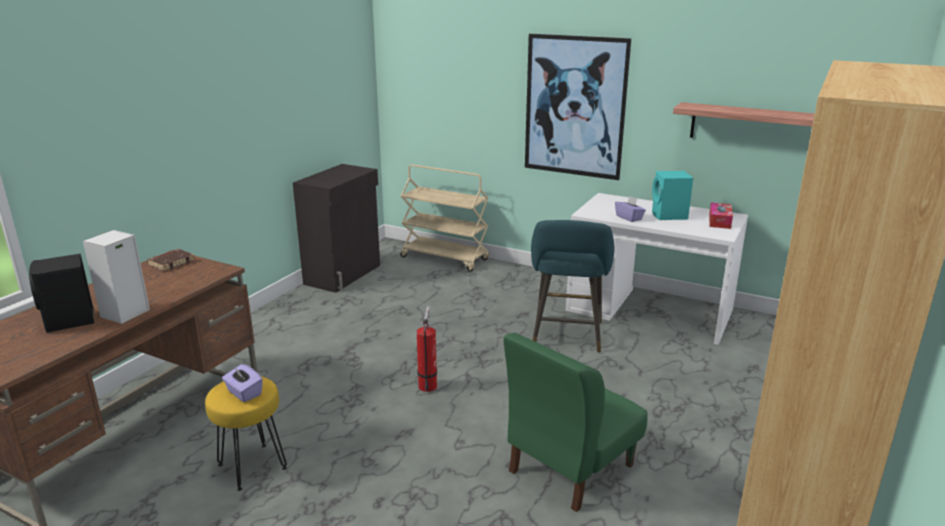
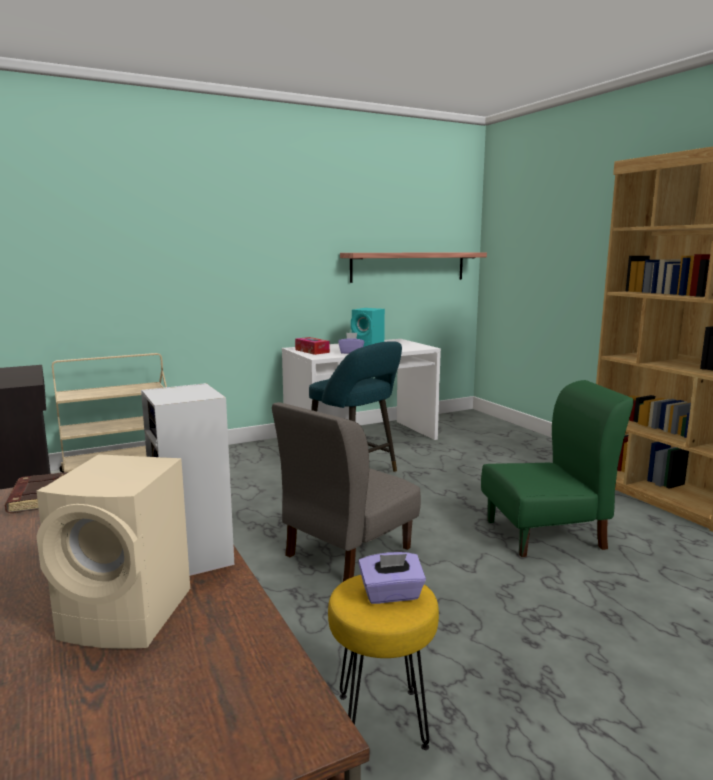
camera: 55 degrees left, 10 degrees down
(69, 321) = (131, 615): black speaker -> beige speaker
(428, 385) = (347, 551): fire extinguisher -> grey chair
(569, 468) = (546, 534): green chair -> green chair turned 90 degrees counterclockwise
(575, 106) = (246, 266): picture -> none
(719, 221) = (401, 343): tissue box -> tissue box (312, 351)

